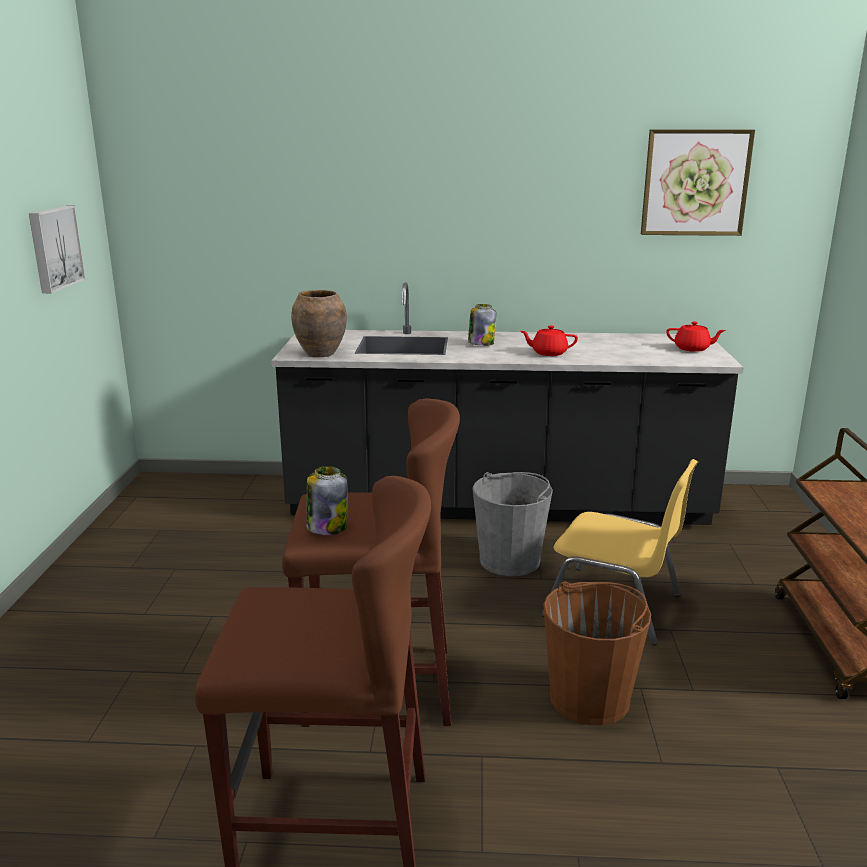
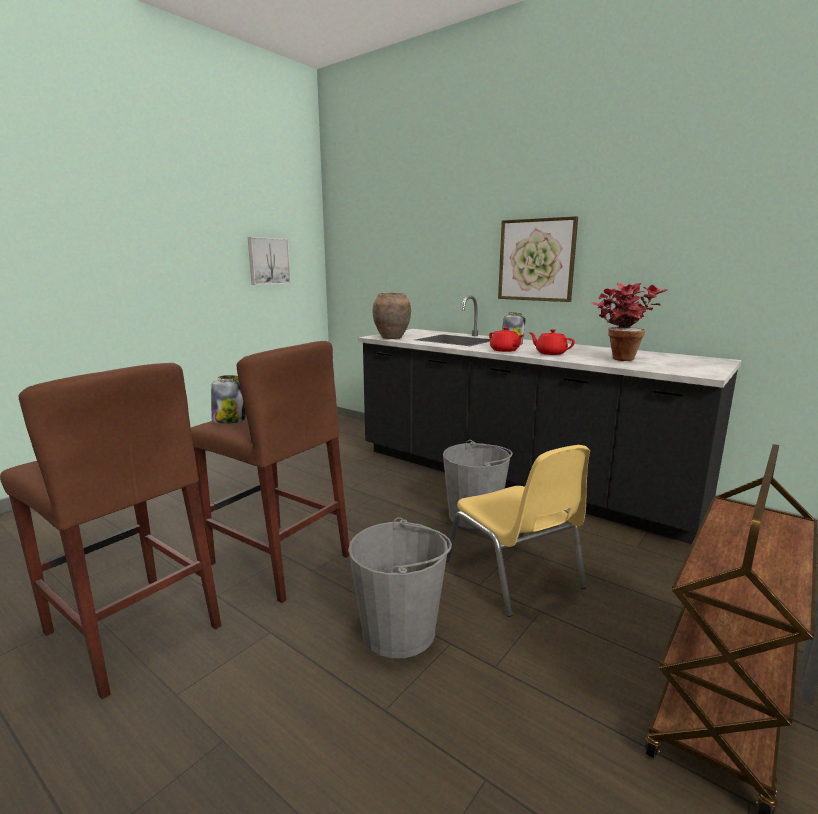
camera: 35 degrees right, 5 degrees down
(590, 698) = (399, 631): brown bucket -> grey bucket
(618, 349) = (619, 358): none -> potted plant
(692, 349) = (696, 365): red teapot -> red teapot (504, 350)
(695, 183) = (734, 207): picture -> picture (536, 260)

